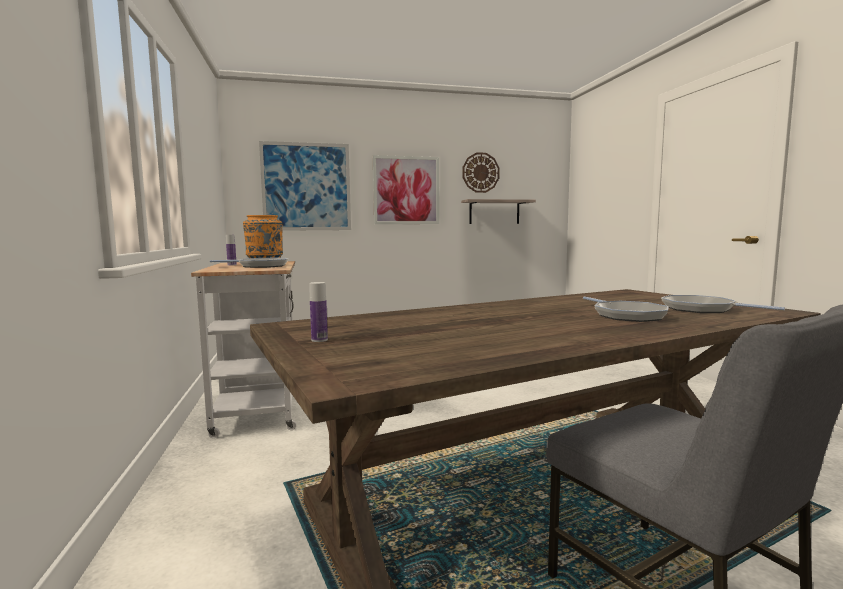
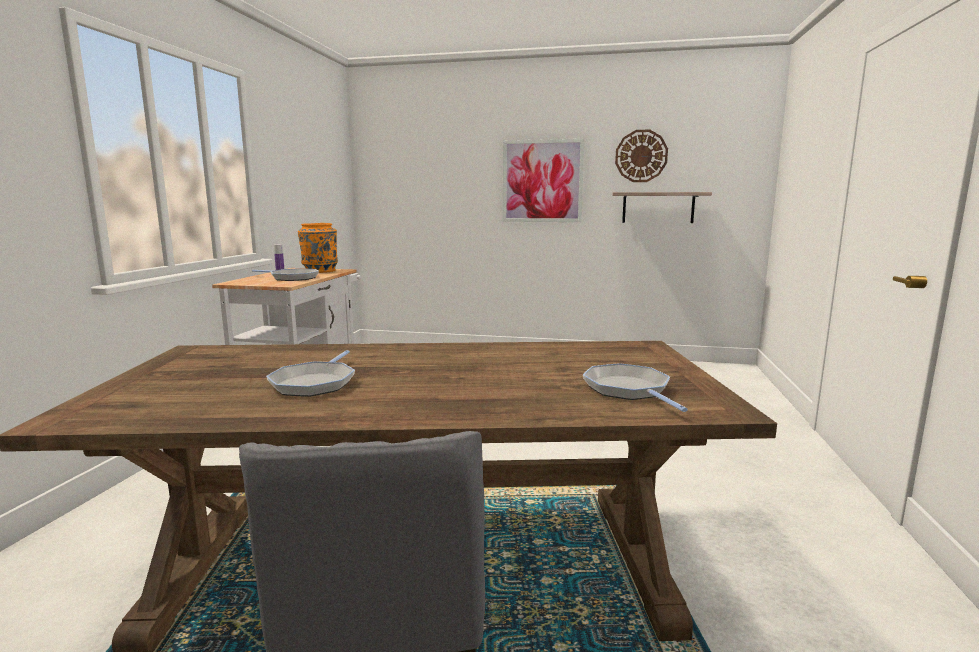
camera: 25 degrees right, 5 degrees up
(306, 187) = (431, 179): picture -> none
(319, 340) = (166, 372): bottle -> none
(626, 315) = (505, 385): frying pan -> frying pan (315, 383)

